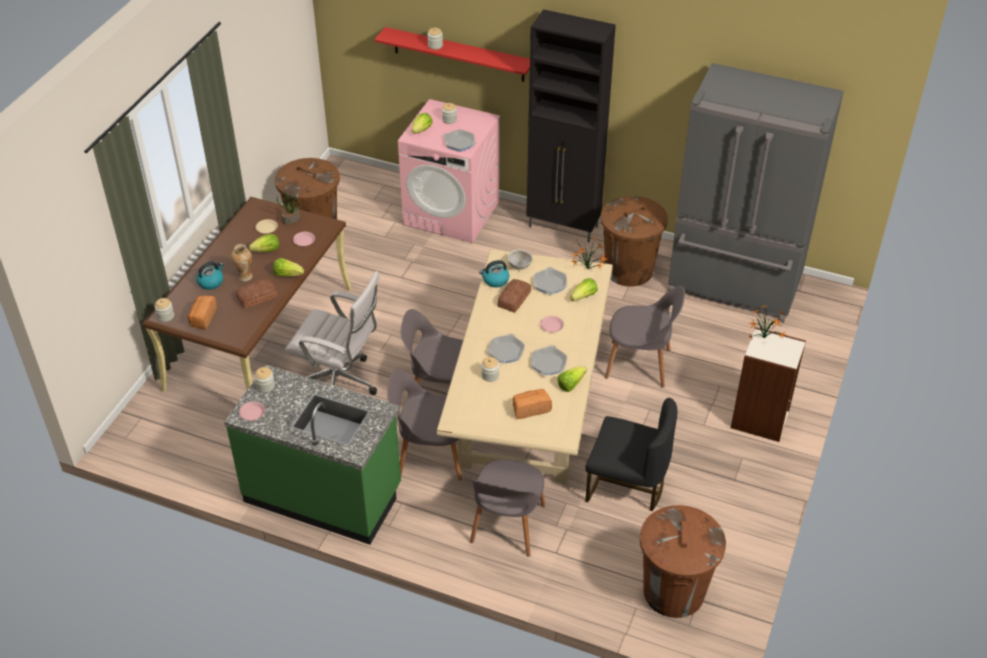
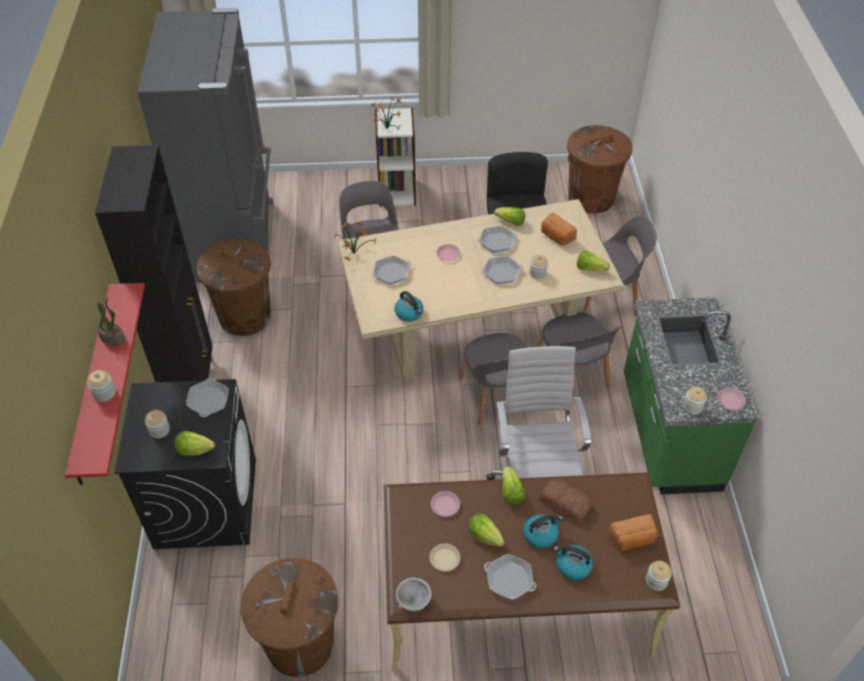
camera: 115 degrees left, 5 degrees up
(228, 251) = (509, 579): none -> frying pan
(245, 276) = (541, 534): vase -> kettle
(291, 220) = (414, 540): potted plant -> potted plant (113, 338)
(452, 213) = (206, 502): pink washing machine -> black washing machine
(513, 299) = (428, 291): bread -> none
(520, 266) = (377, 302): grey bowl -> grey bowl (413, 601)
(584, 296) = (395, 245): lettuce -> lettuce (590, 268)

